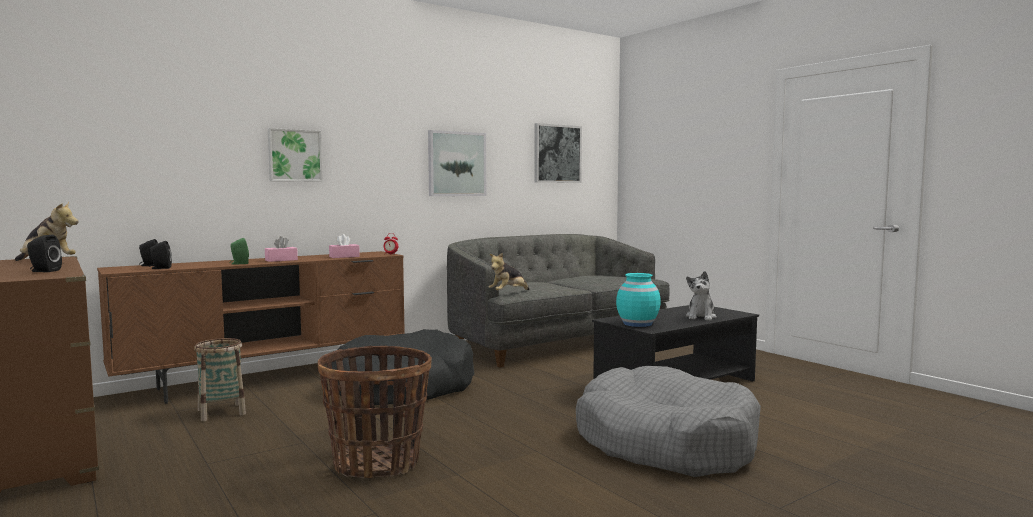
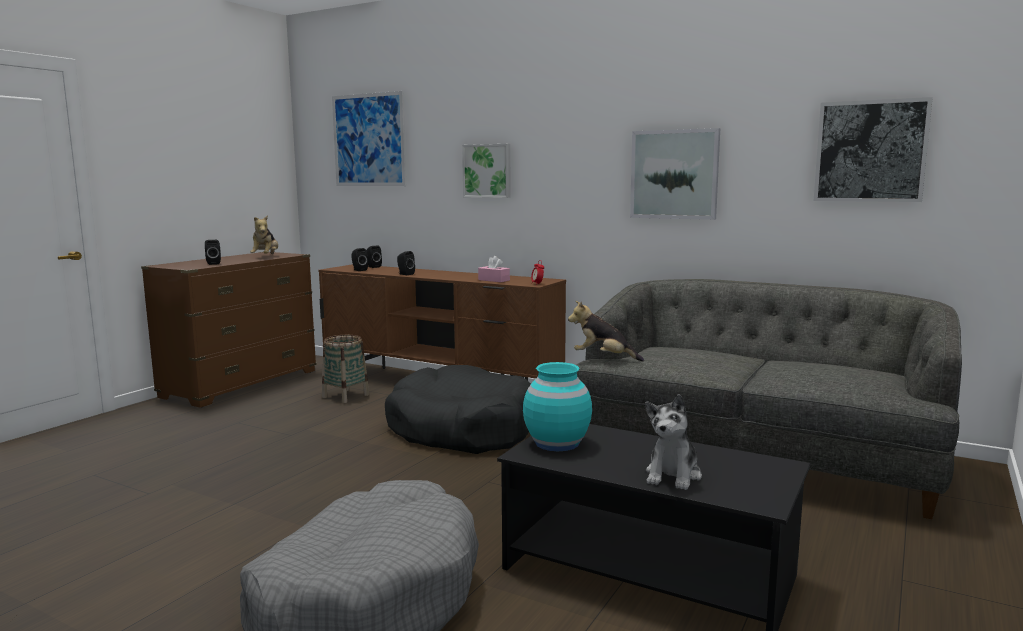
camera: 65 degrees right, 5 degrees up
(120, 112) = (369, 140): none -> picture
(239, 263) = (405, 274): green speaker -> black speaker
(281, 260) = (443, 275): pink tissue box -> none
(377, 463) = (251, 469): basket -> none
(701, 317) = (673, 475): plush toy -> plush toy turned 60 degrees counterclockwise

